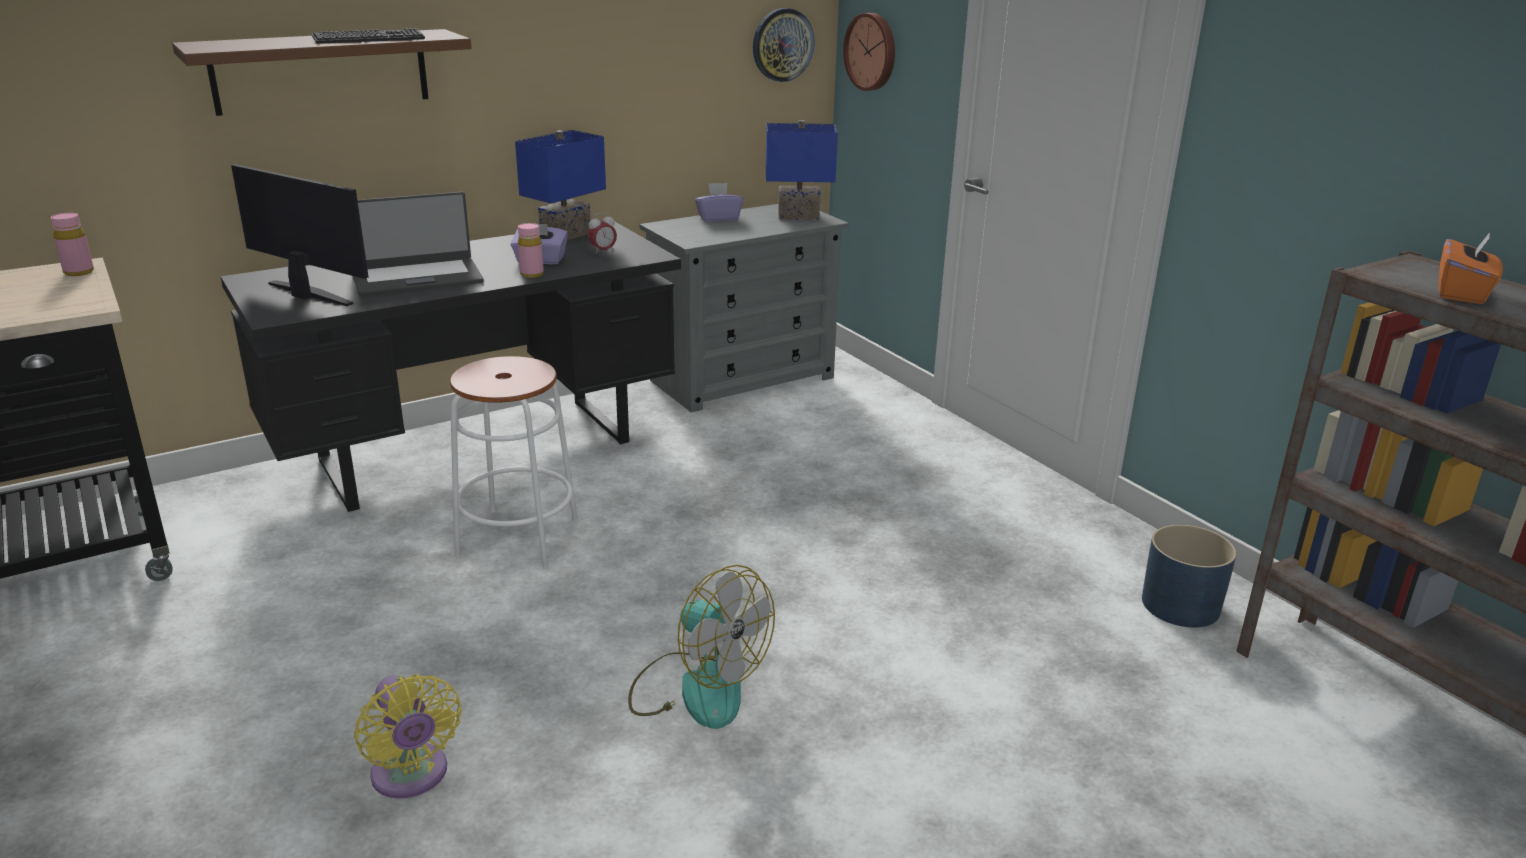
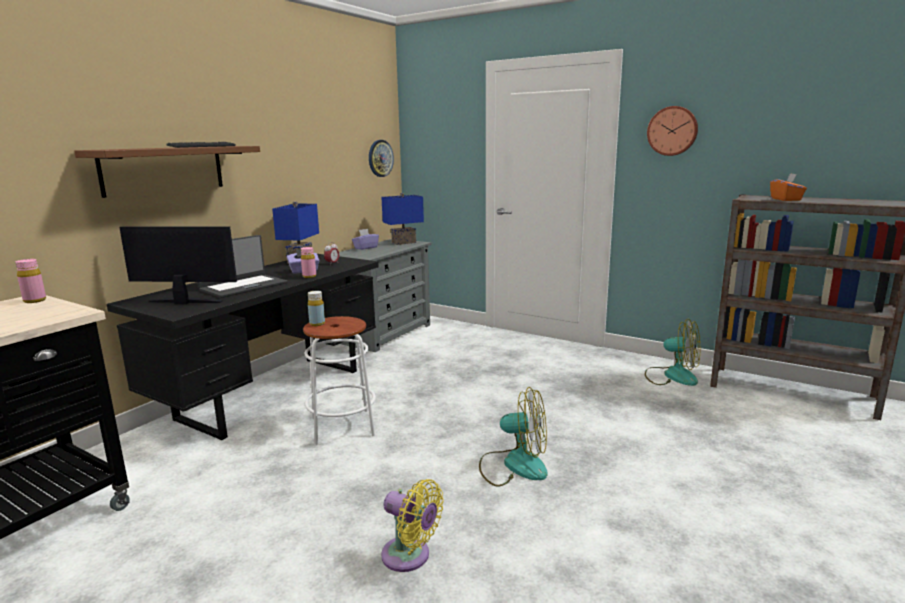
camera: 25 degrees left, 10 degrees down
(483, 367) = (317, 324): none -> yellow bottle
(872, 51) = (426, 158): wall clock -> wall clock (672, 131)
(1181, 605) = (672, 376): blue planter -> fan

